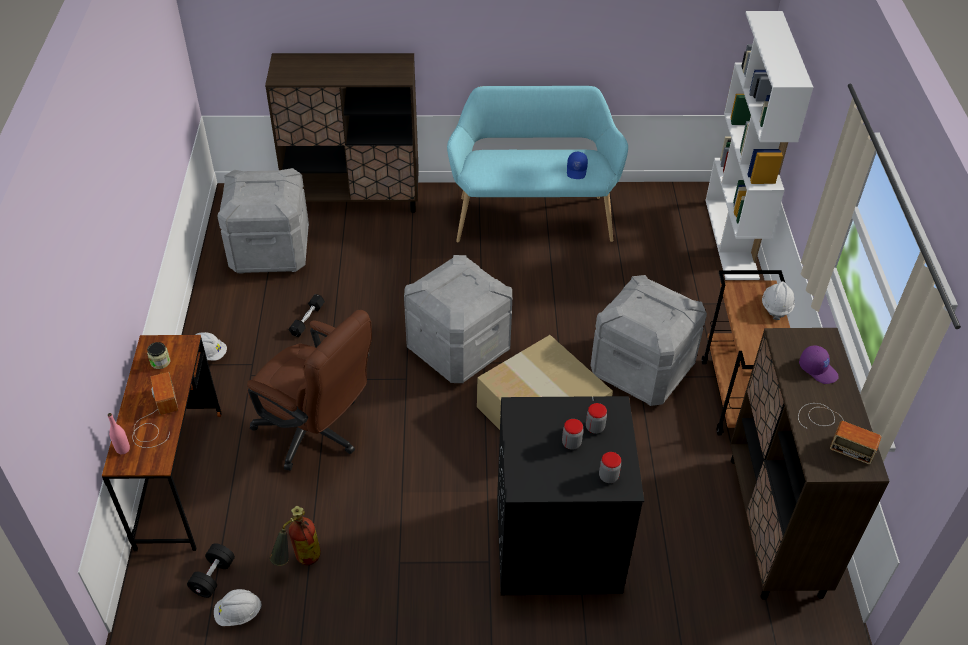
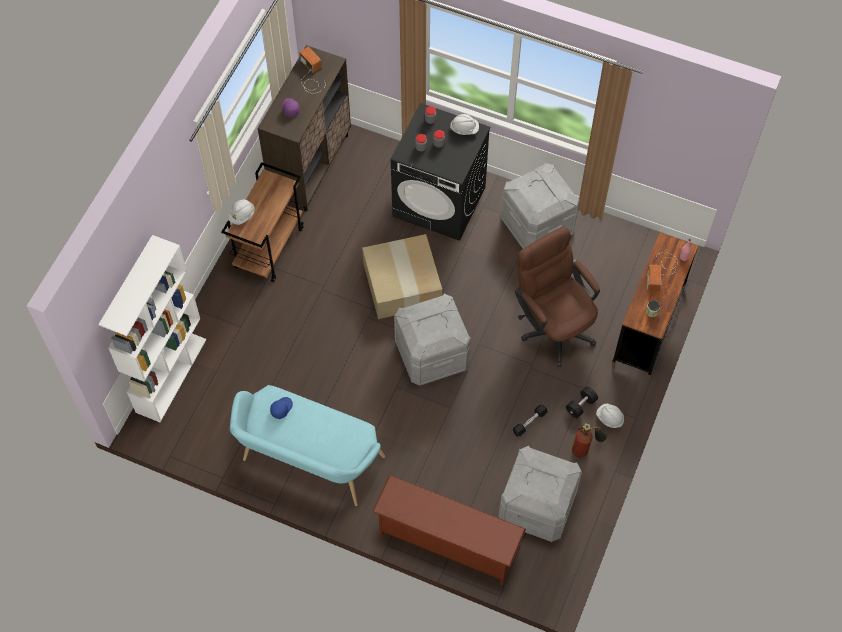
camera: 155 degrees left, 15 degrees up
(213, 577) = (641, 255): black dumbbell -> black dumbbell (581, 406)
(238, 614) = (631, 230): white hard hat -> white hard hat (464, 129)
(299, 562) = (589, 245): fire extinguisher -> fire extinguisher (586, 448)
(354, 198) = (447, 543): brown cabinet -> brown shoe rack
(641, 370) = (318, 291): grey storage box -> grey storage box (537, 226)

